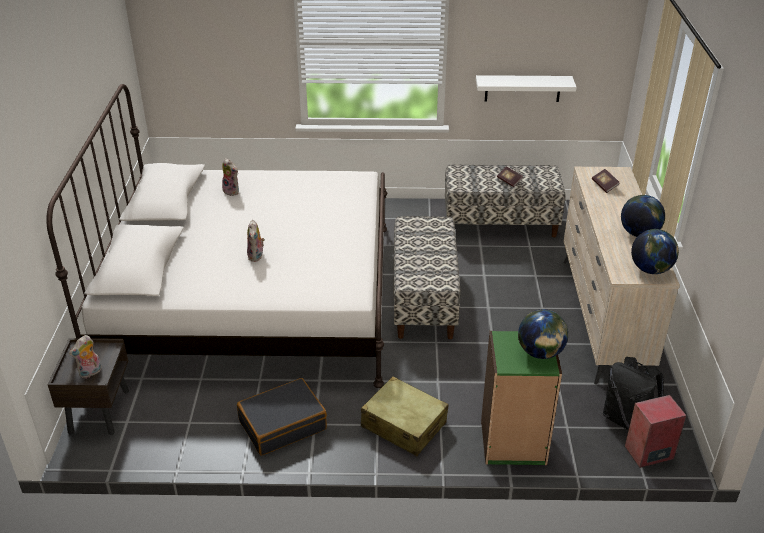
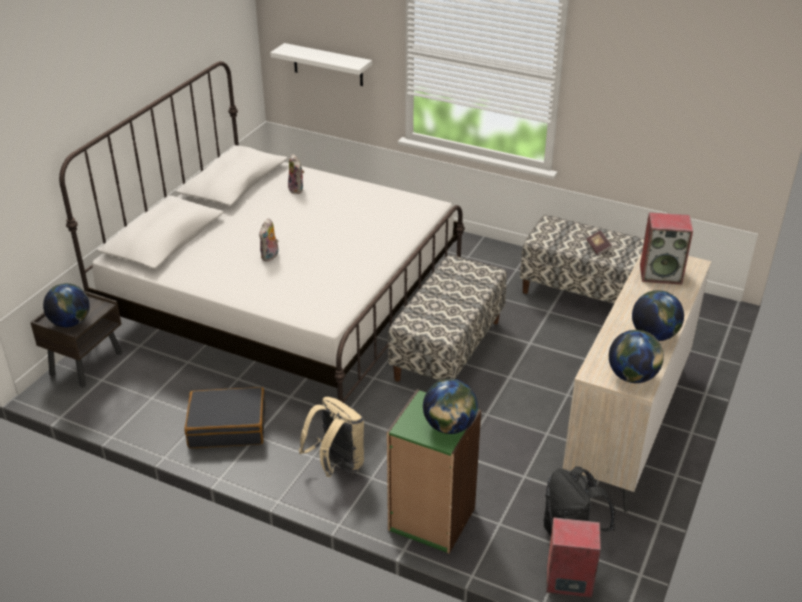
camera: 25 degrees right, 0 degrees up
(90, 373) = (71, 323): plush toy -> globe
(403, 425) = (337, 465): beige suitcase -> beige backpack
(522, 88) = (641, 146): white shelf -> white shelf (328, 65)
(604, 185) = (661, 274): book -> speaker

